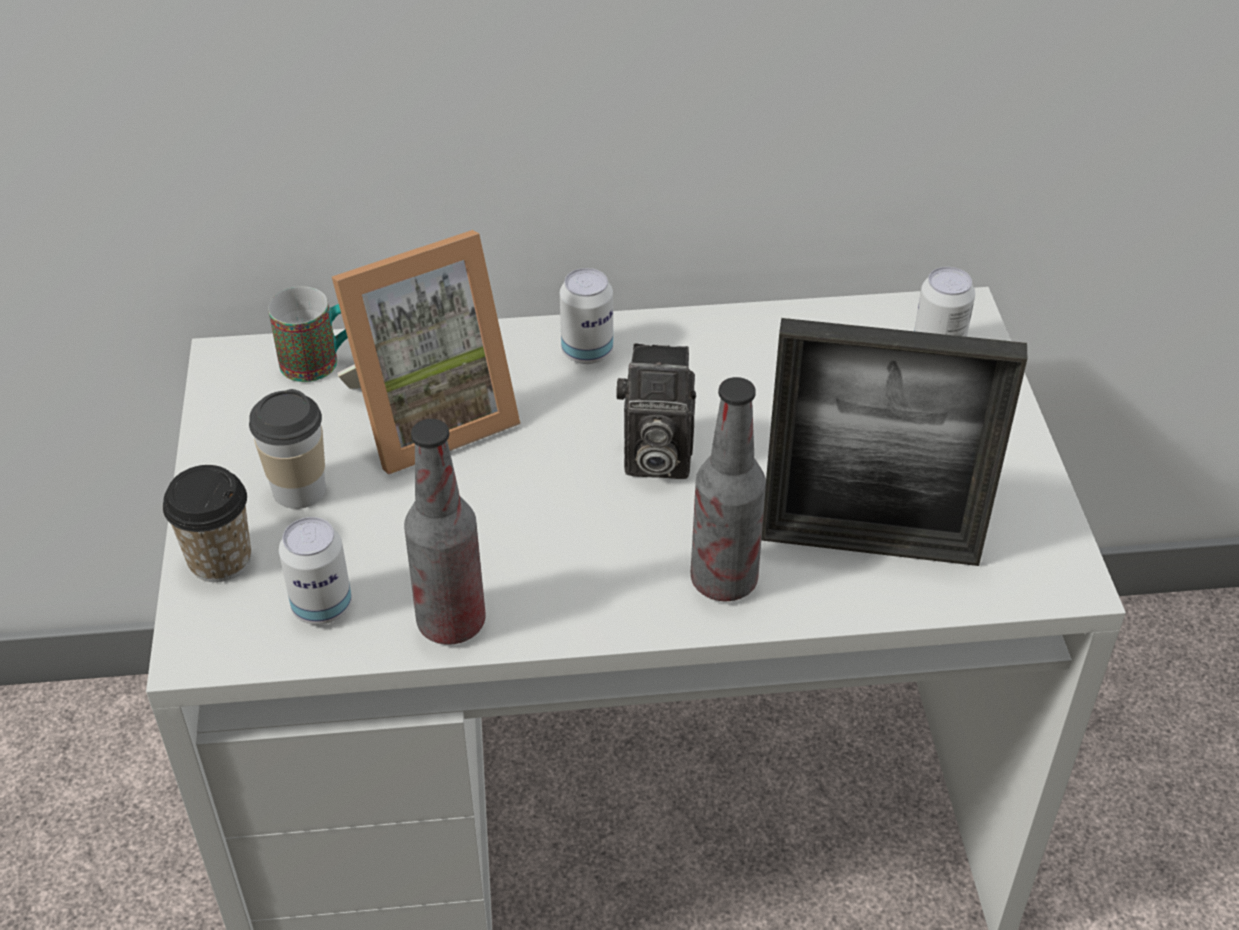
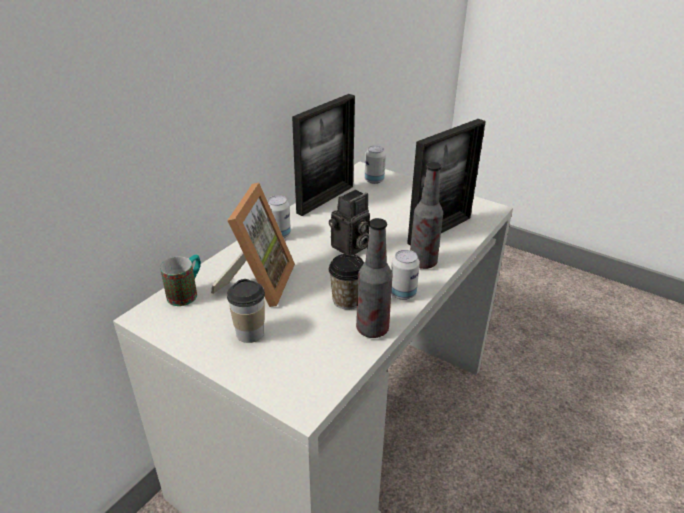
camera: 50 degrees left, 10 degrees down
(220, 560) = (259, 375): cup -> cup (347, 300)
(322, 607) = (323, 358): can -> can (403, 294)
(775, 333) = (325, 199): none -> picture frame

